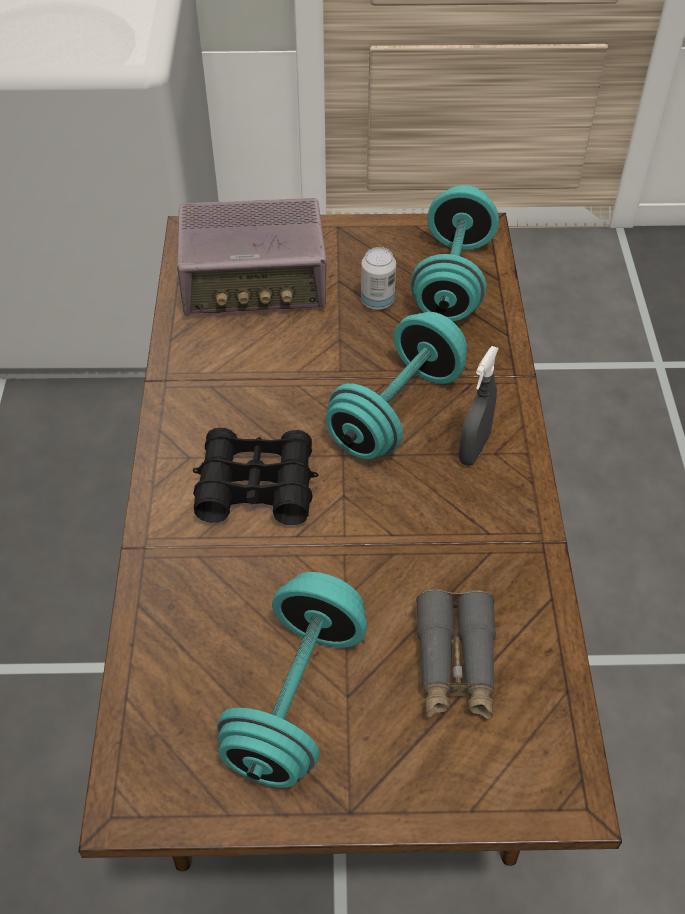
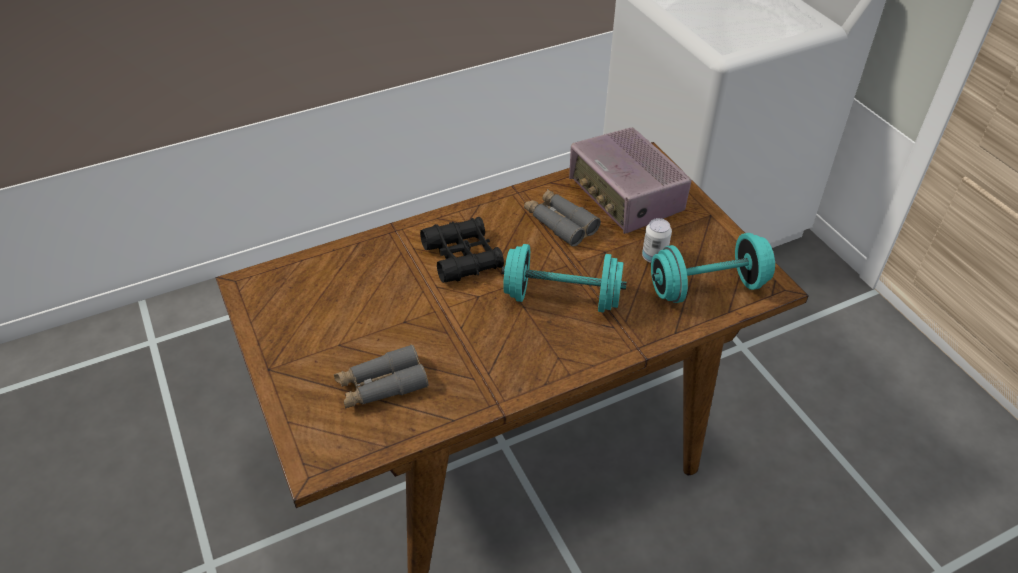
camera: 65 degrees right, 5 degrees down
(258, 360) = (560, 223): none -> grey binoculars
(296, 698) = (328, 324): turquoise dumbbell -> none
(473, 449) = (554, 345): grey spray bottle -> none

